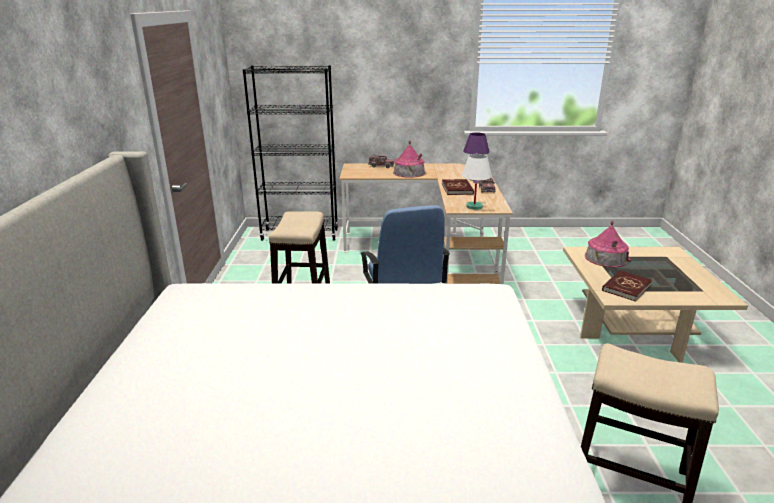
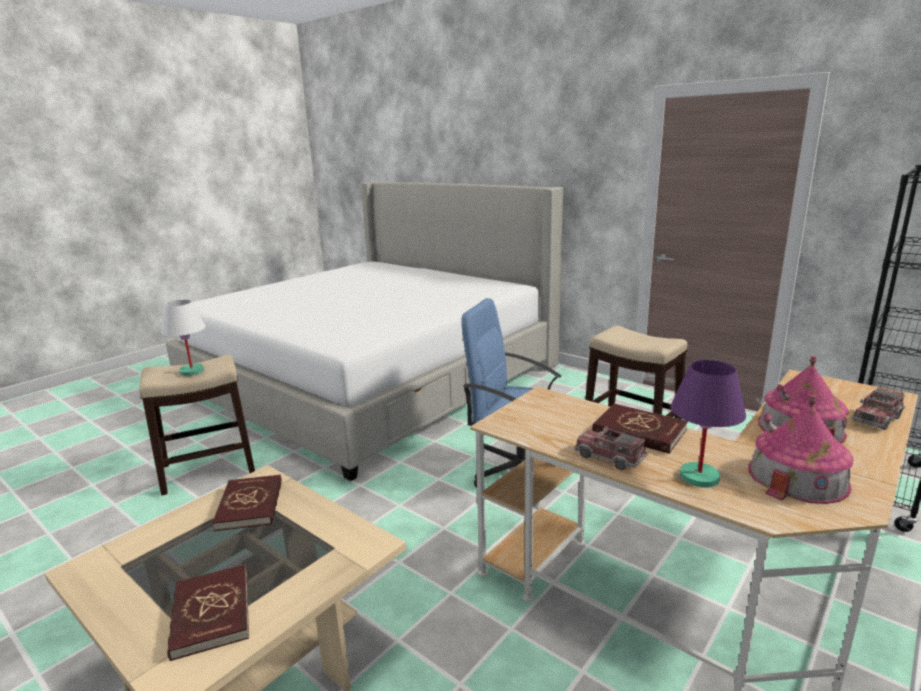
camera: 130 degrees right, 5 degrees down
(474, 206) = (532, 410): white table lamp -> white table lamp (191, 371)
(605, 258) = (314, 554): toy house -> toy house (797, 477)
(658, 260) = (211, 613): none -> red book

